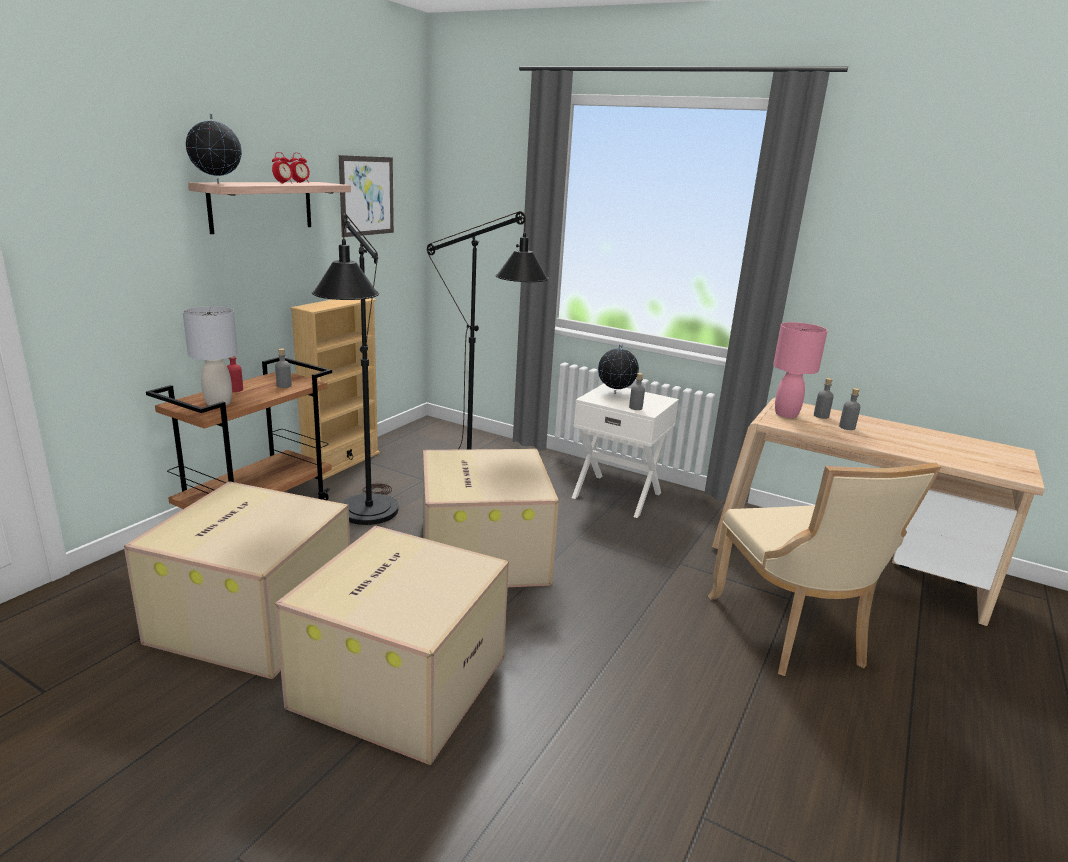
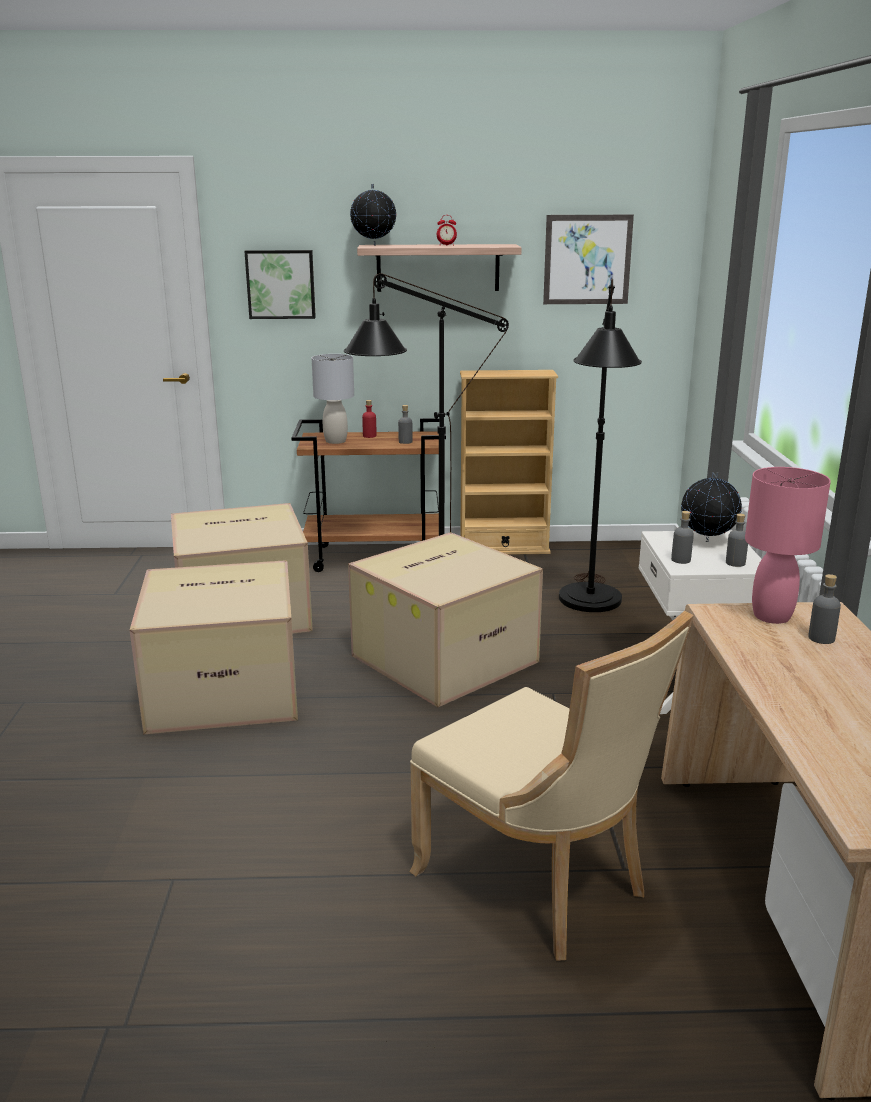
camera: 60 degrees right, 0 degrees up
(104, 231) = (281, 284): none -> picture
(300, 183) = (472, 245): alarm clock -> none
(791, 633) = (539, 883): beige chair -> beige chair turned 90 degrees counterclockwise
(847, 427) = (808, 660): grey bottle -> grey bottle (735, 563)

